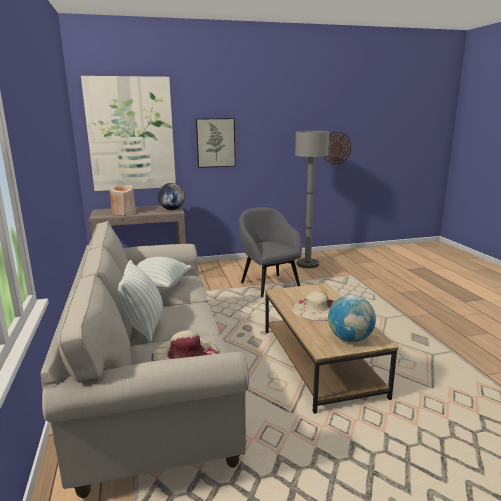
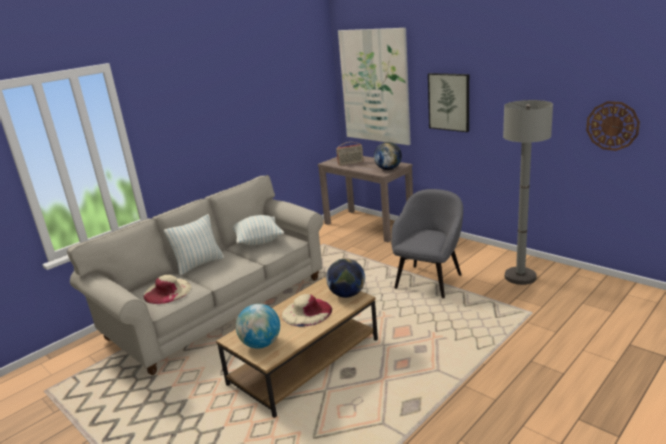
camera: 60 degrees right, 5 degrees up
(123, 213) = (350, 163): beige vase -> radio
(309, 289) = (347, 294): none -> globe

